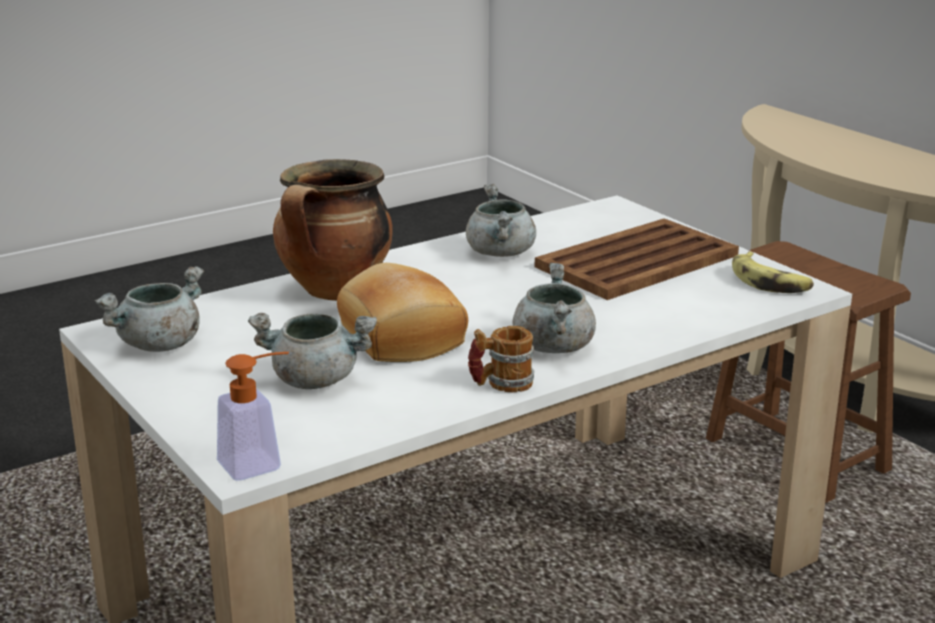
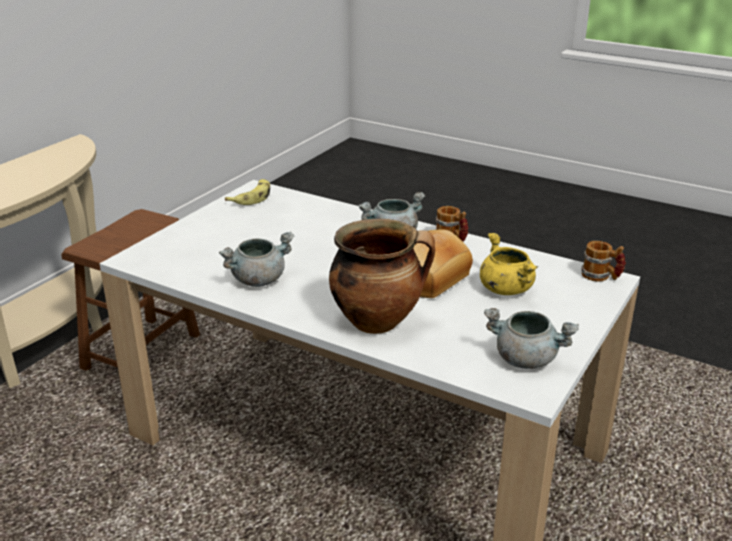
camera: 115 degrees left, 5 degrees up
(260, 463) = (601, 277): soap dispenser -> mug
(316, 380) = (505, 289): grey cooking pot -> yellow cooking pot
(639, 261) = (241, 234): brown tray -> none

